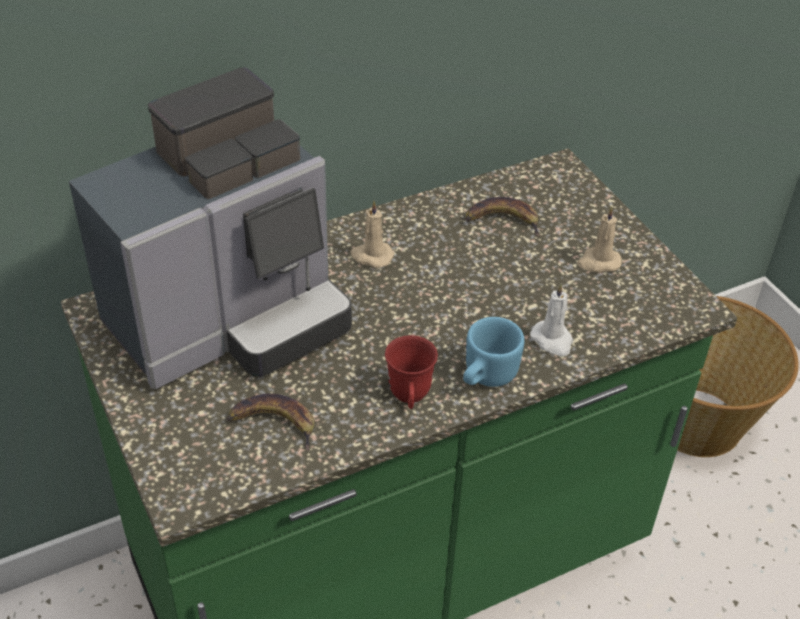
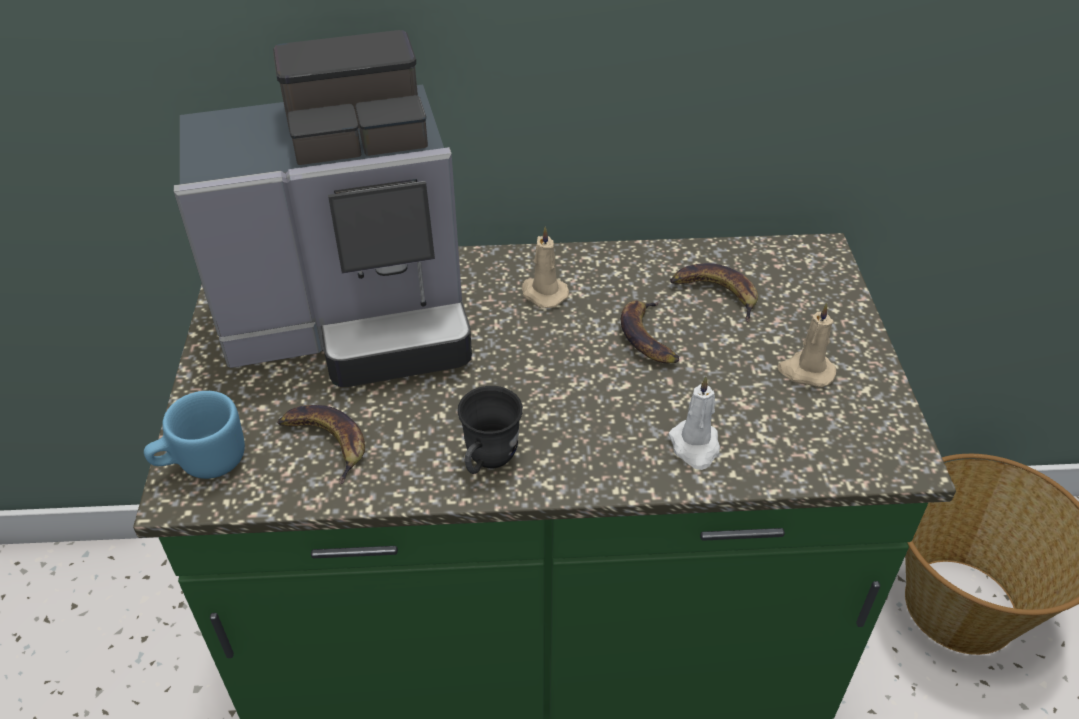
camera: 25 degrees right, 0 degrees up
(409, 398) = (487, 461): red mug -> grey mug
(473, 268) = (649, 337): none -> banana
(485, 377) = (589, 464): blue mug -> blue mug (202, 462)

